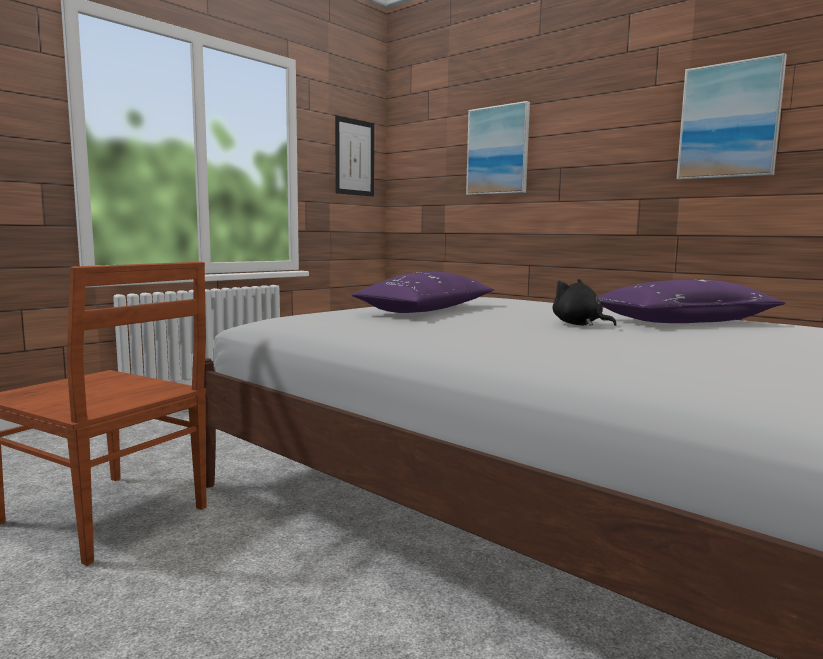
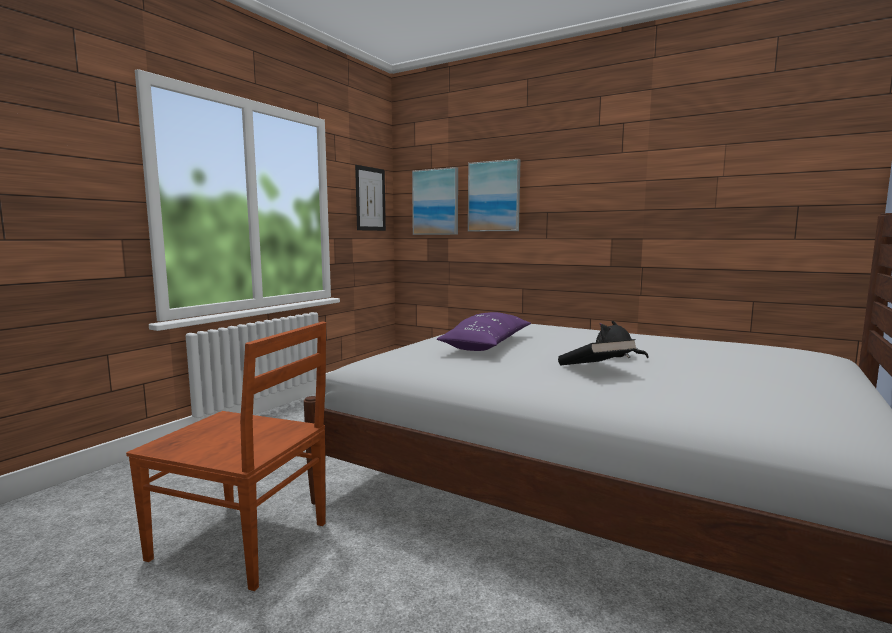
camera: 10 degrees left, 0 degrees up
(530, 333) = (595, 369): none -> black book
(685, 321) = (682, 347): purple pillow -> none
(729, 121) = (679, 183): picture -> picture (435, 202)

